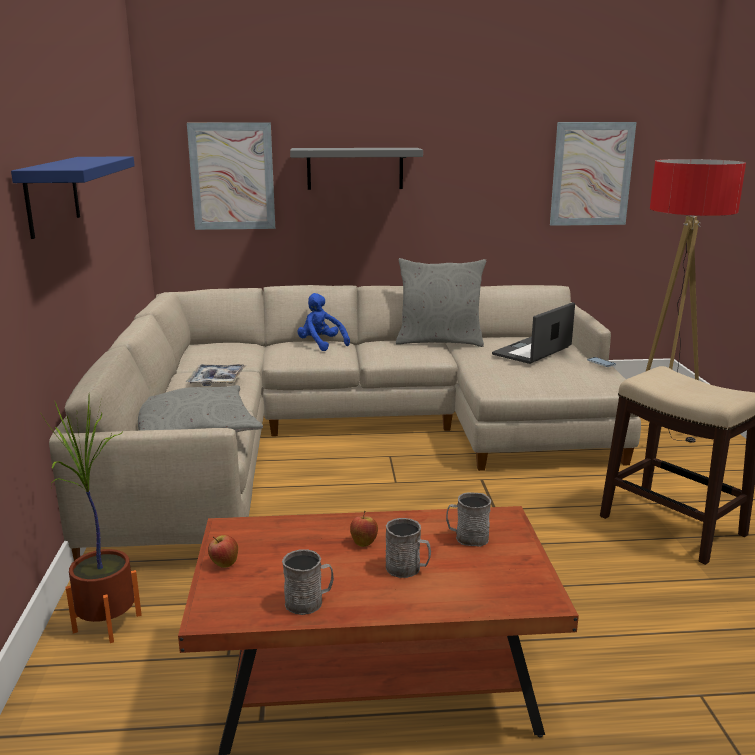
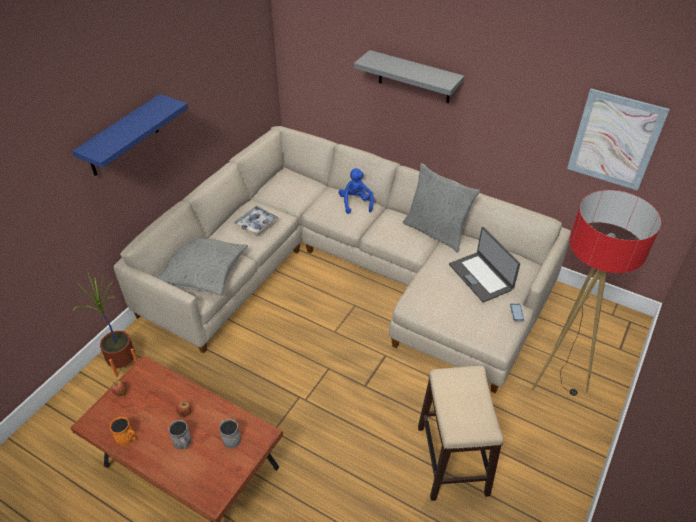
camera: 35 degrees right, 25 degrees up
(232, 176) = (329, 58): picture -> none
(309, 602) = (127, 438): grey mug -> orange mug
(533, 351) = (481, 277): laptop -> laptop turned 105 degrees counterclockwise

